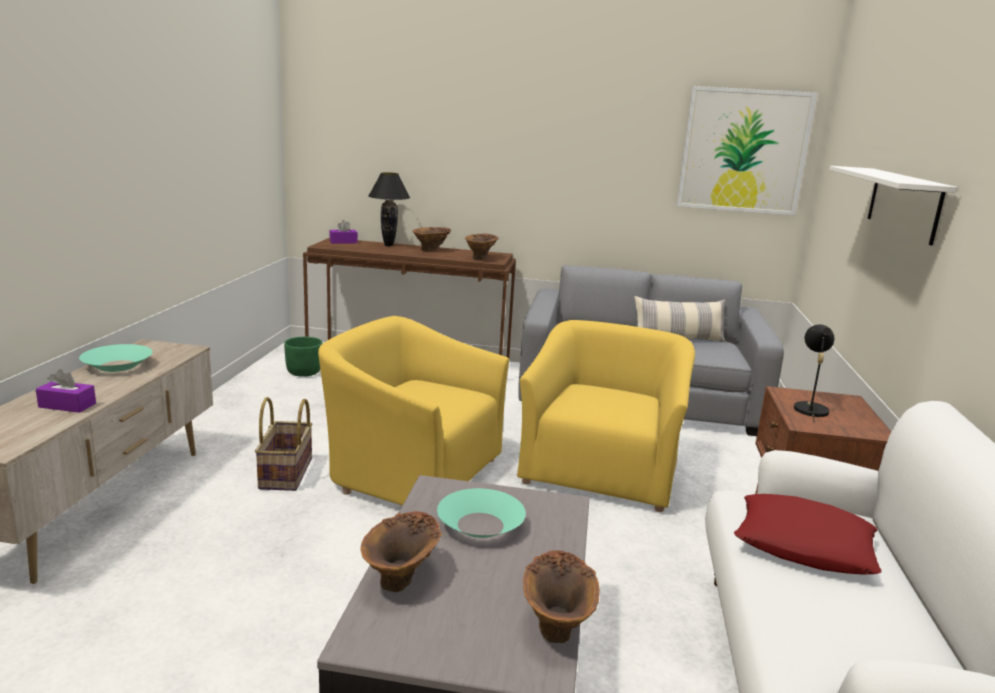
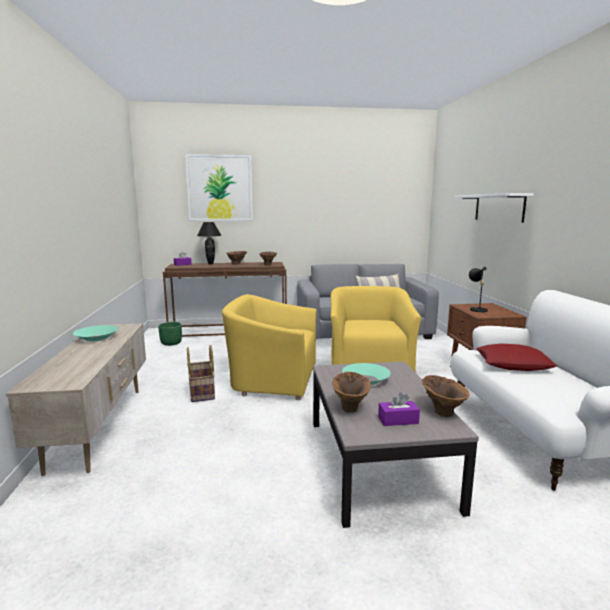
camera: 15 degrees left, 5 degrees down
(67, 405) = (88, 359): purple tissue box -> purple tissue box (398, 420)
(743, 151) = (395, 197): picture -> picture (220, 188)

